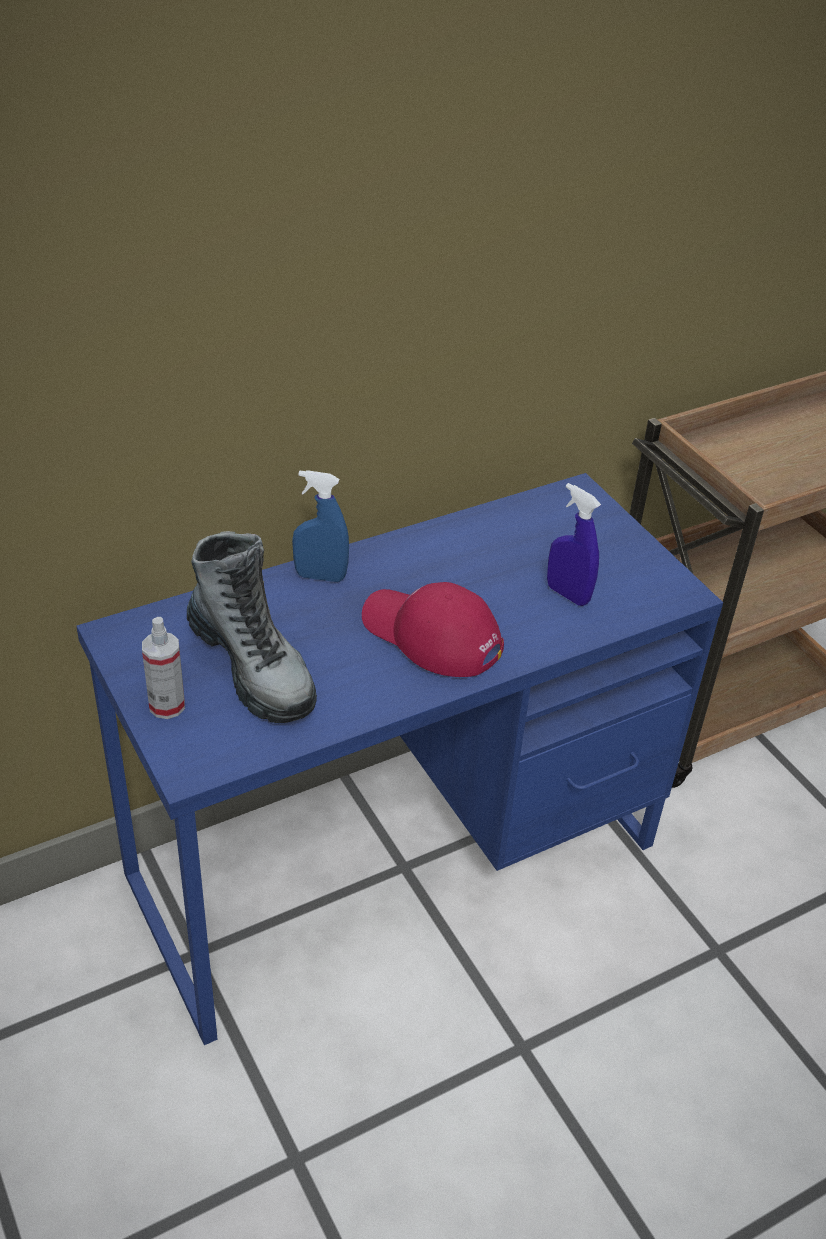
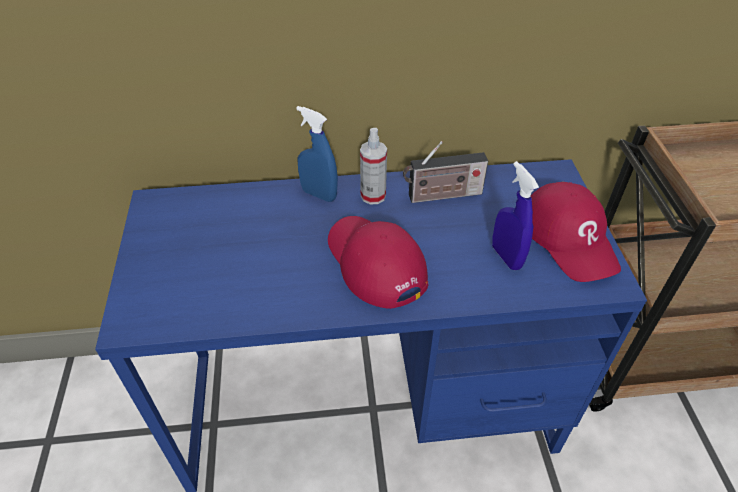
camera: 25 degrees right, 5 degrees up
(167, 706) = (148, 267): spray bottle -> spray bottle (373, 196)
(252, 666) = (226, 252): boot -> none
(464, 545) = (441, 195): none -> radio
(623, 559) = (569, 238): none -> red cap

